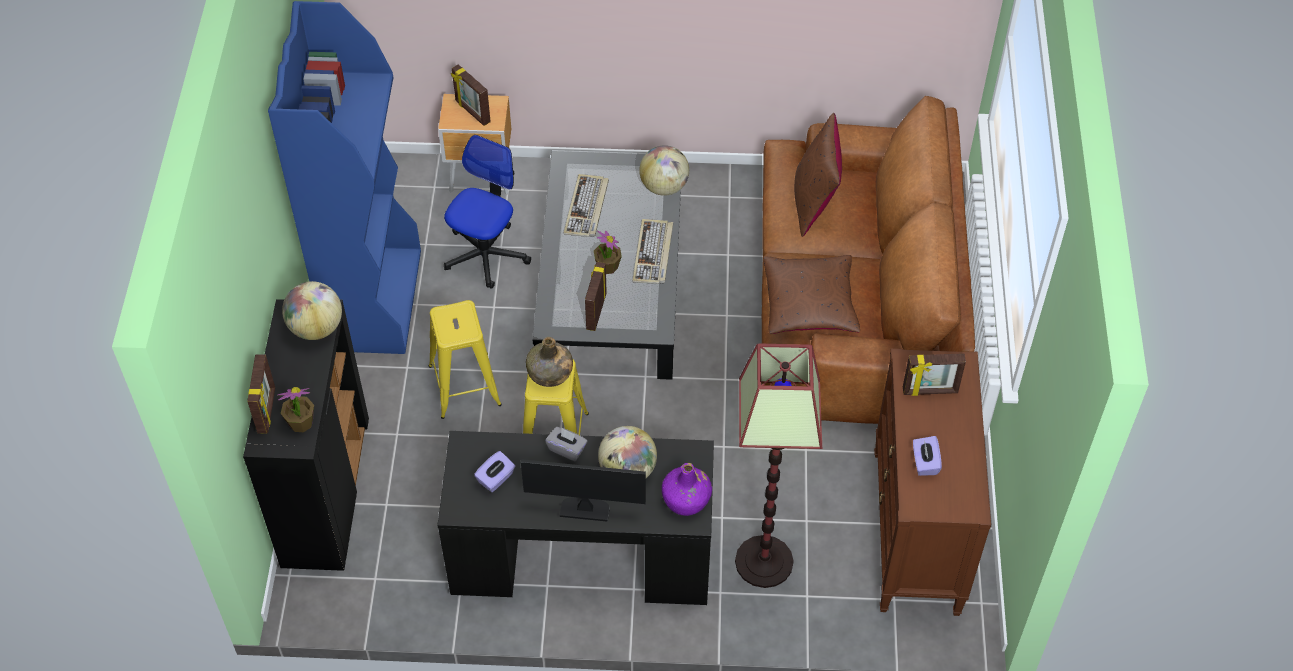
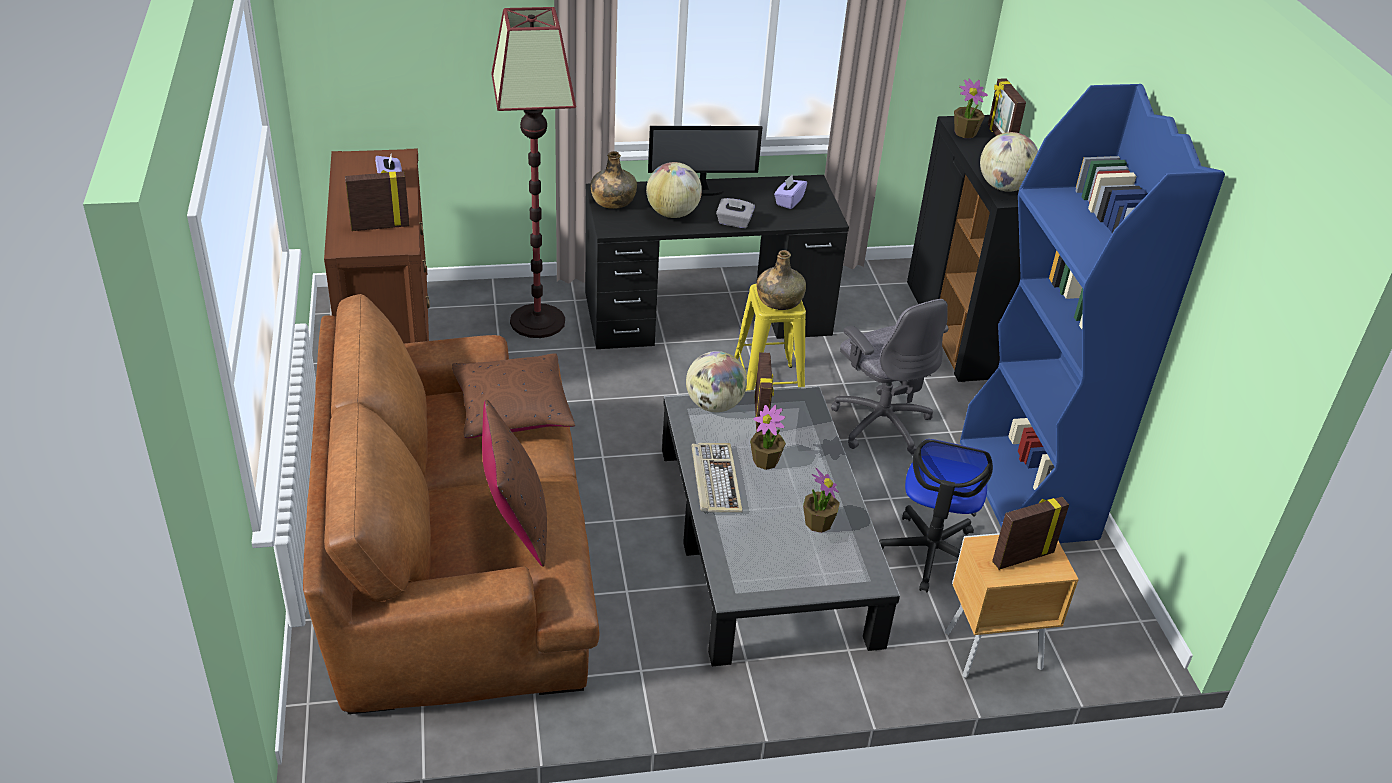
camera: 165 degrees right, 15 degrees down
(464, 385) = (881, 423): yellow stool -> grey office chair
(472, 112) = (1022, 557): picture frame -> picture frame turned 60 degrees counterclockwise
(587, 208) = (818, 523): keyboard -> potted plant
(664, 186) = (727, 562): globe -> globe (714, 405)
(686, 499) = (613, 201): purple bottle -> green bottle

